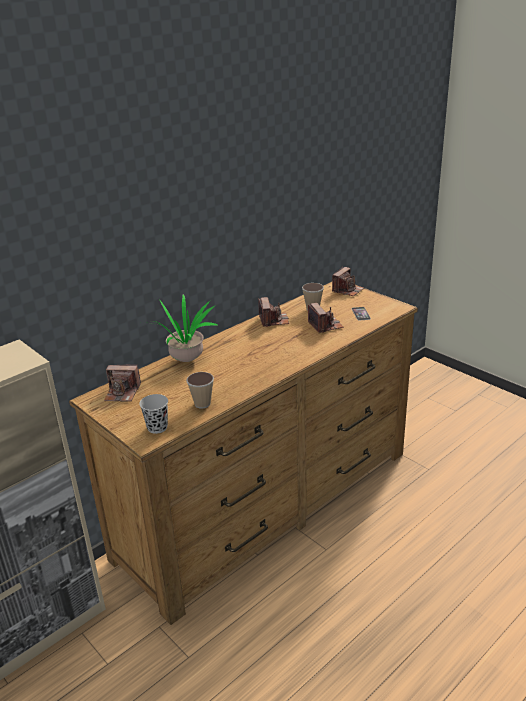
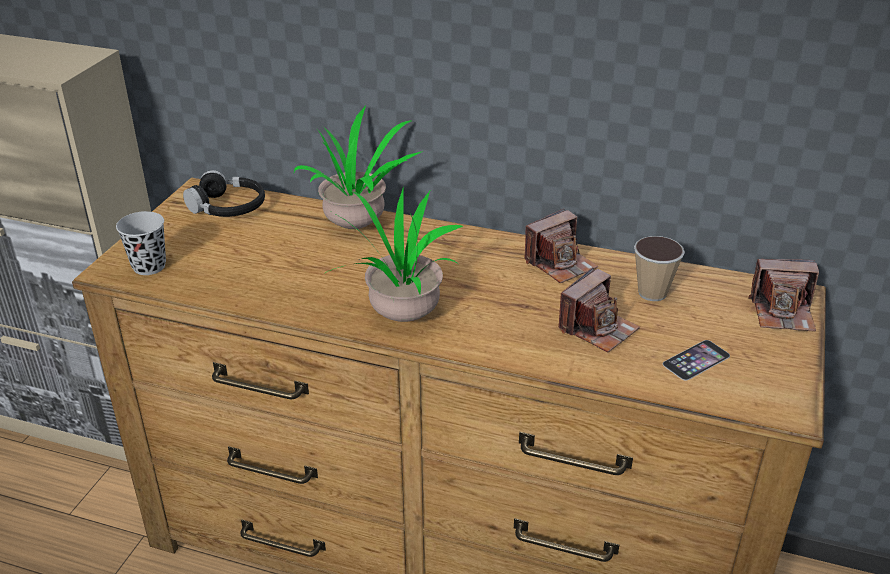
camera: 60 degrees right, 5 degrees up
(122, 393) = (228, 207): camera -> black headphones
(202, 404) = (233, 283): cup -> none
(274, 365) = (400, 314): none -> potted plant

